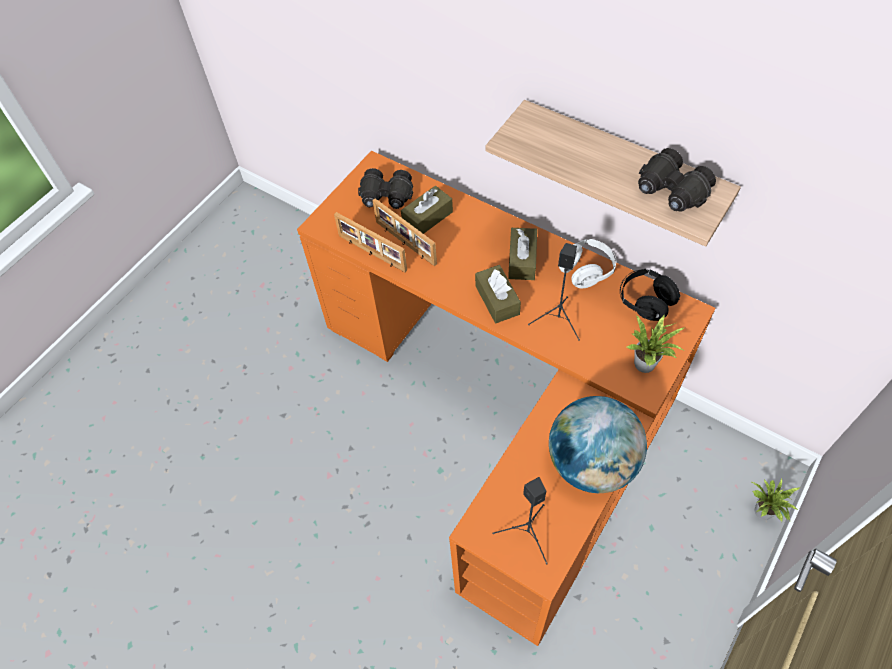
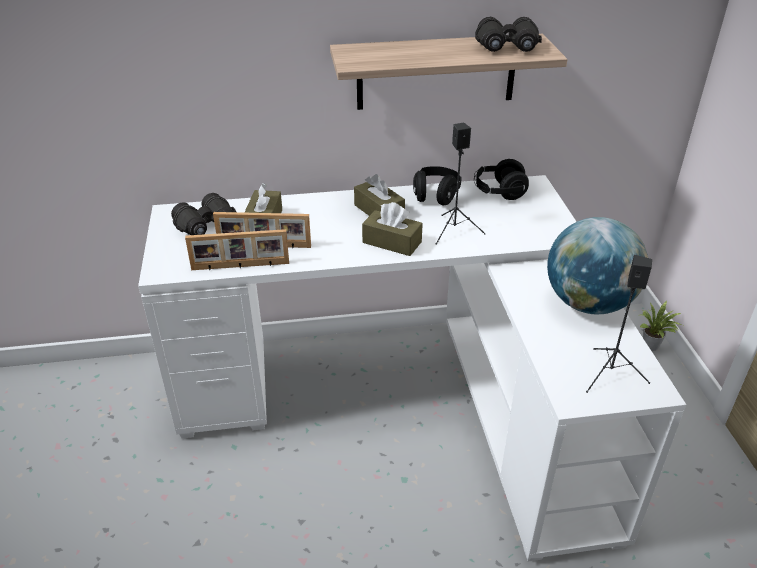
camera: 45 degrees left, 20 degrees down
(506, 411) = (409, 399): orange desk -> white desk
(586, 271) = (435, 196): white headphones -> black headphones
(647, 364) = (548, 222): potted plant -> none

